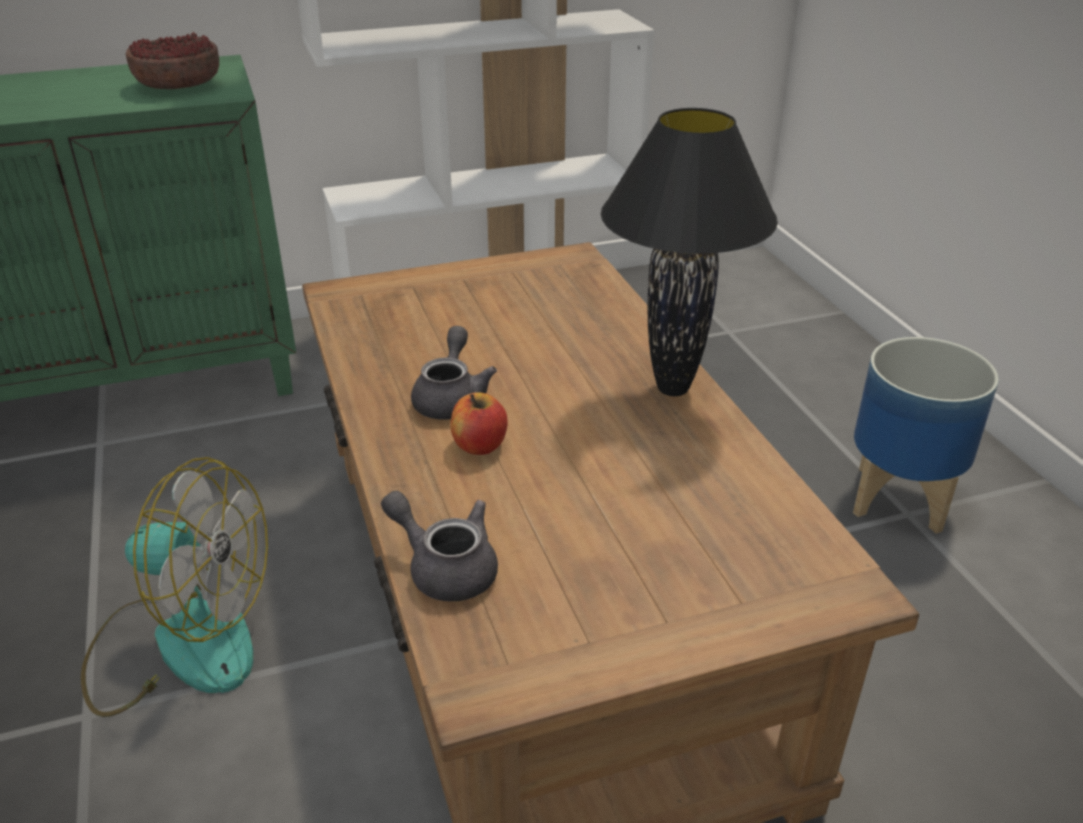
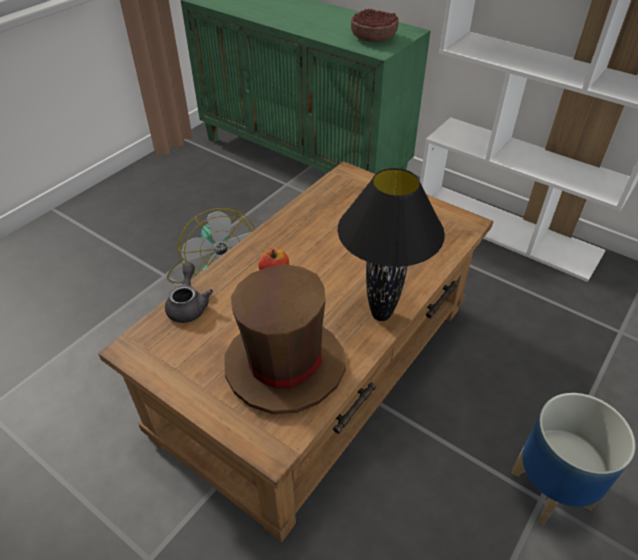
camera: 55 degrees right, 10 degrees up
(451, 398) = (300, 248): grey teapot -> none
(692, 513) = (284, 365): none -> brown hat

